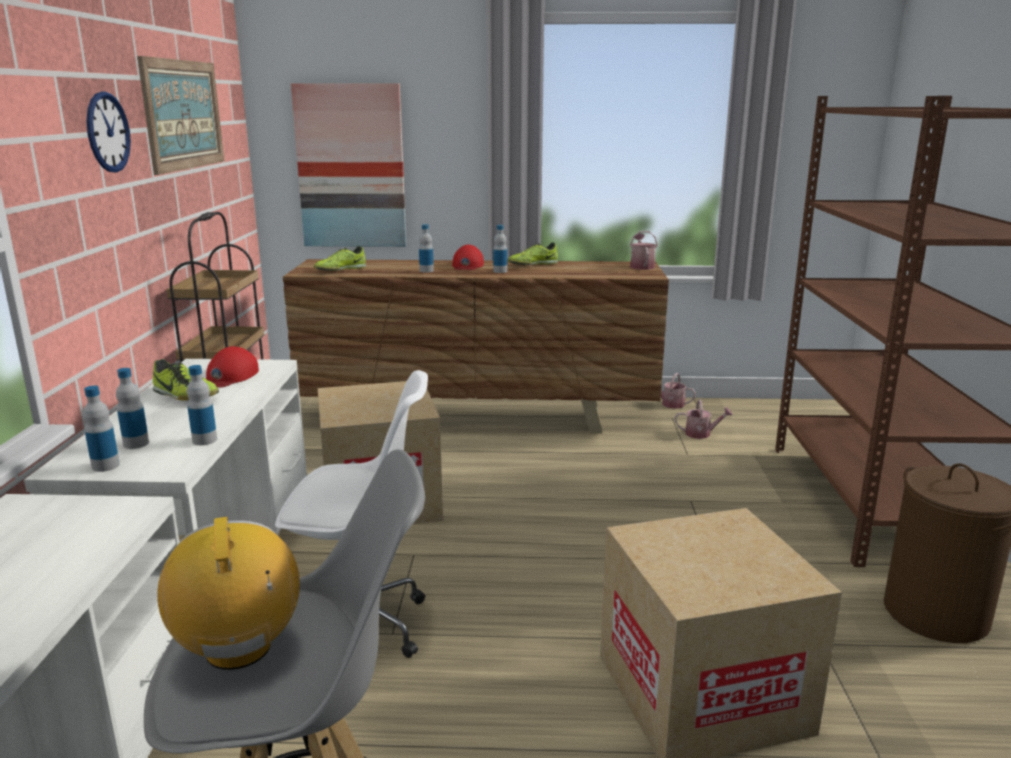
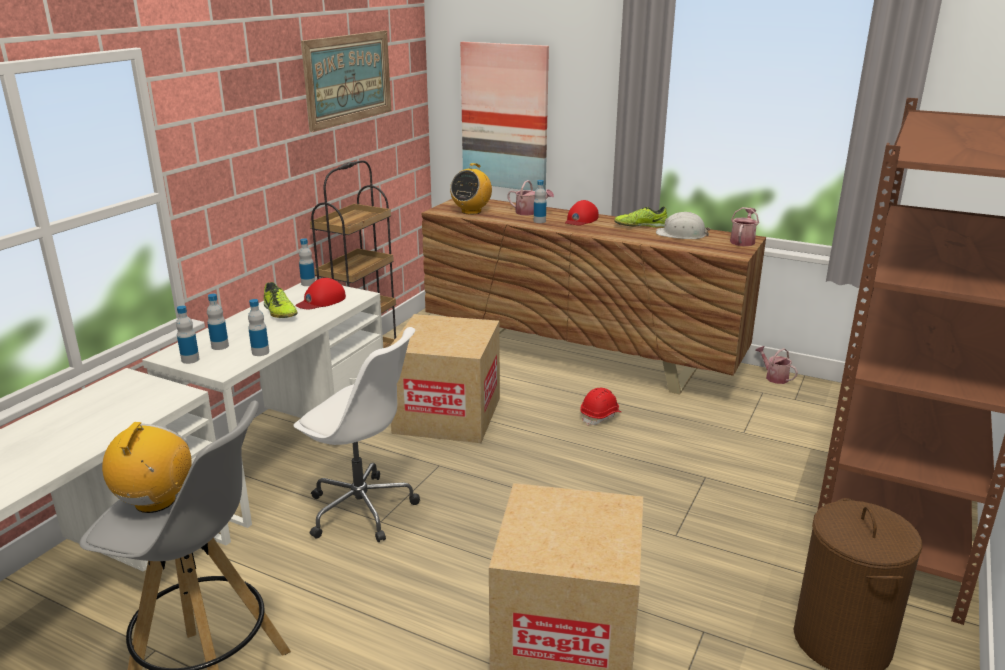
camera: 25 degrees right, 5 degrees up
(108, 132) = (264, 105): wall clock -> none
(340, 270) = (471, 211): shoe -> radio
(500, 271) = (601, 230): bottle -> bottle (308, 283)
(545, 468) = (600, 416): none -> red hard hat
(580, 267) = (681, 234): none -> white hard hat
(701, 434) = (777, 415): watering can -> watering can (529, 212)

